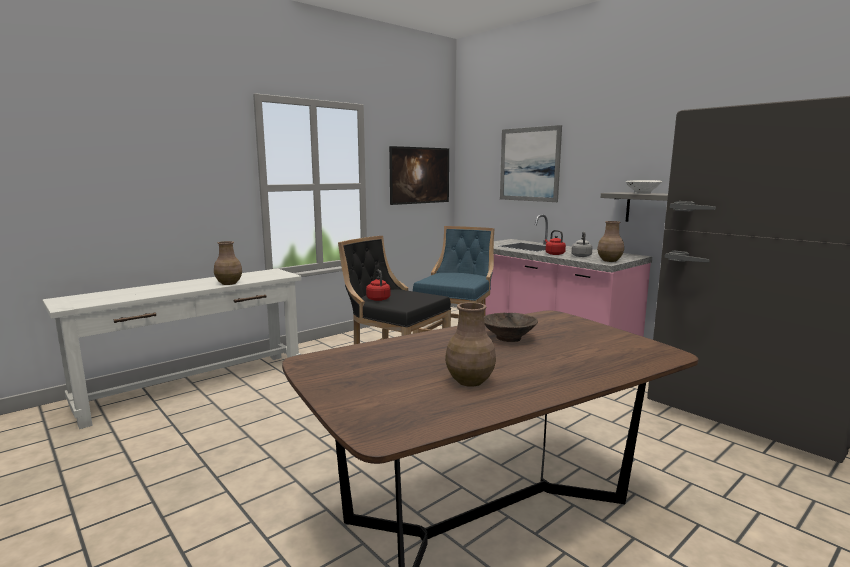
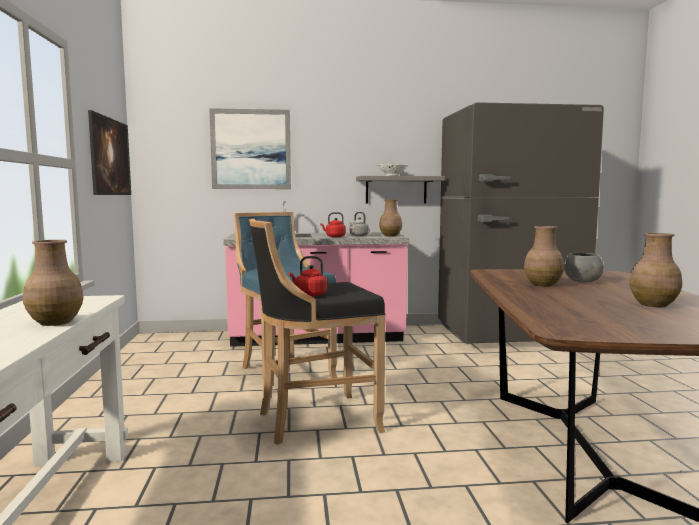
camera: 55 degrees left, 5 degrees down
(509, 338) = (542, 284): brown bowl -> brown vase
(563, 348) = (582, 281): none -> grey bowl

